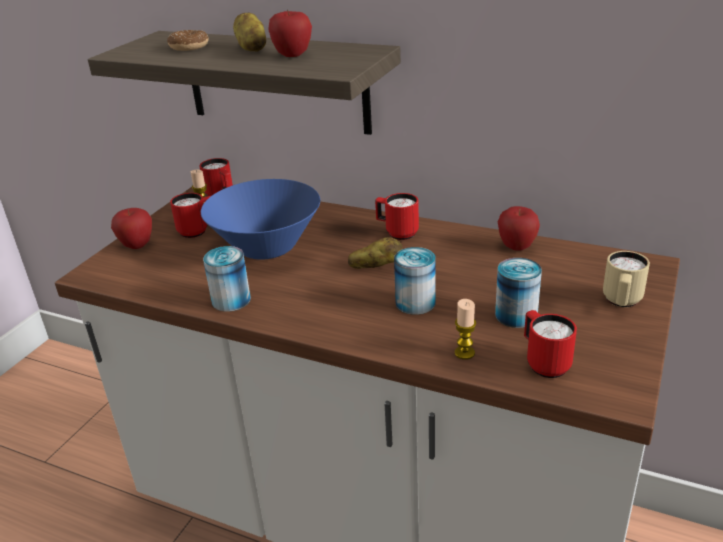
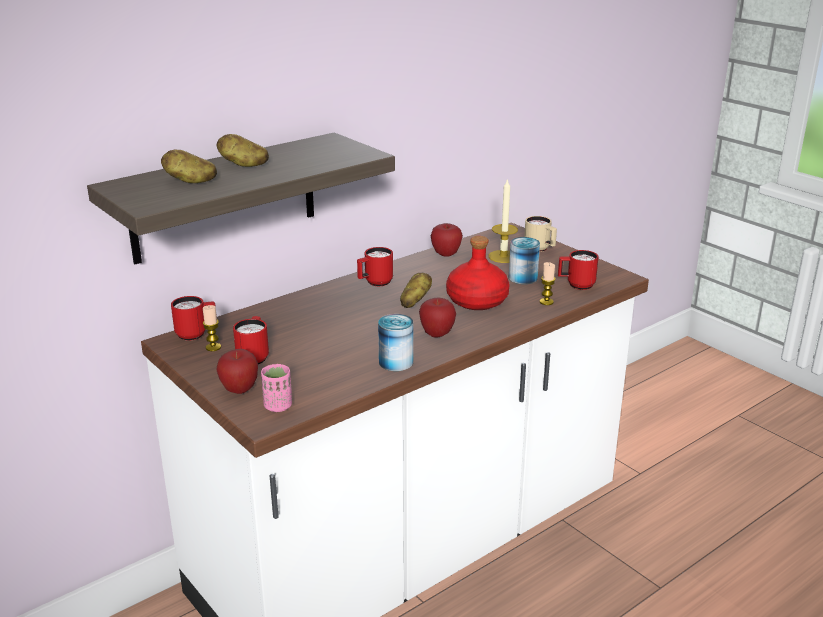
camera: 65 degrees left, 5 degrees down
(116, 271) = (278, 406): none -> pink cup
(189, 47) = (190, 181): donut -> potato
(266, 247) = (328, 333): blue bowl -> none
(293, 56) = (298, 158): apple -> apple (437, 334)
(415, 303) = (476, 301): can -> red bottle
(561, 283) = (503, 256): none -> candle

